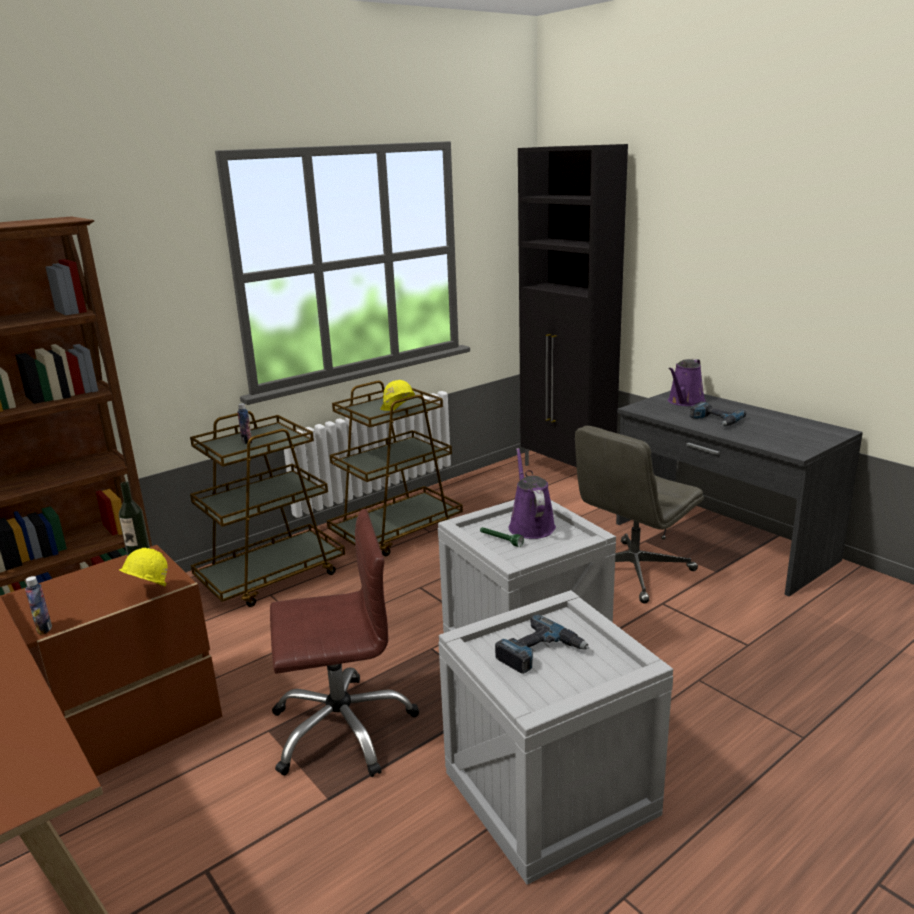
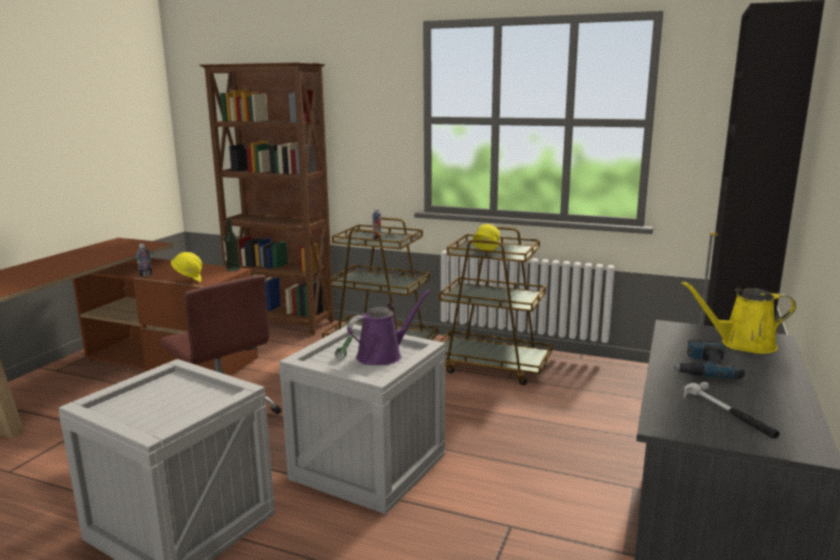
camera: 60 degrees right, 5 degrees down
(540, 653) = (170, 397): power drill -> none
(633, 572) = (555, 494): grey office chair -> none
(684, 402) = (742, 344): purple watering can -> yellow watering can
(786, 433) = (728, 413): none -> hammer

